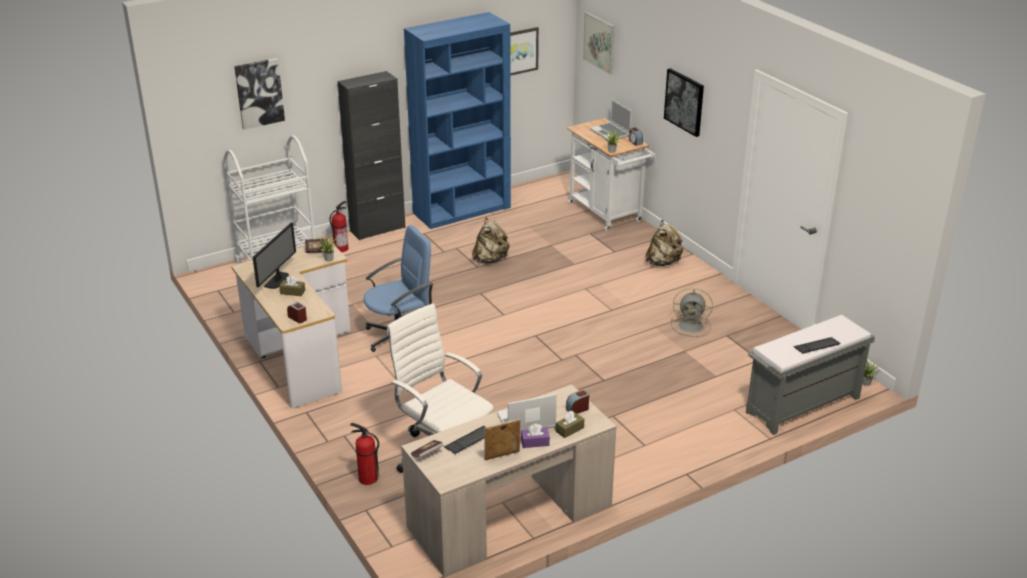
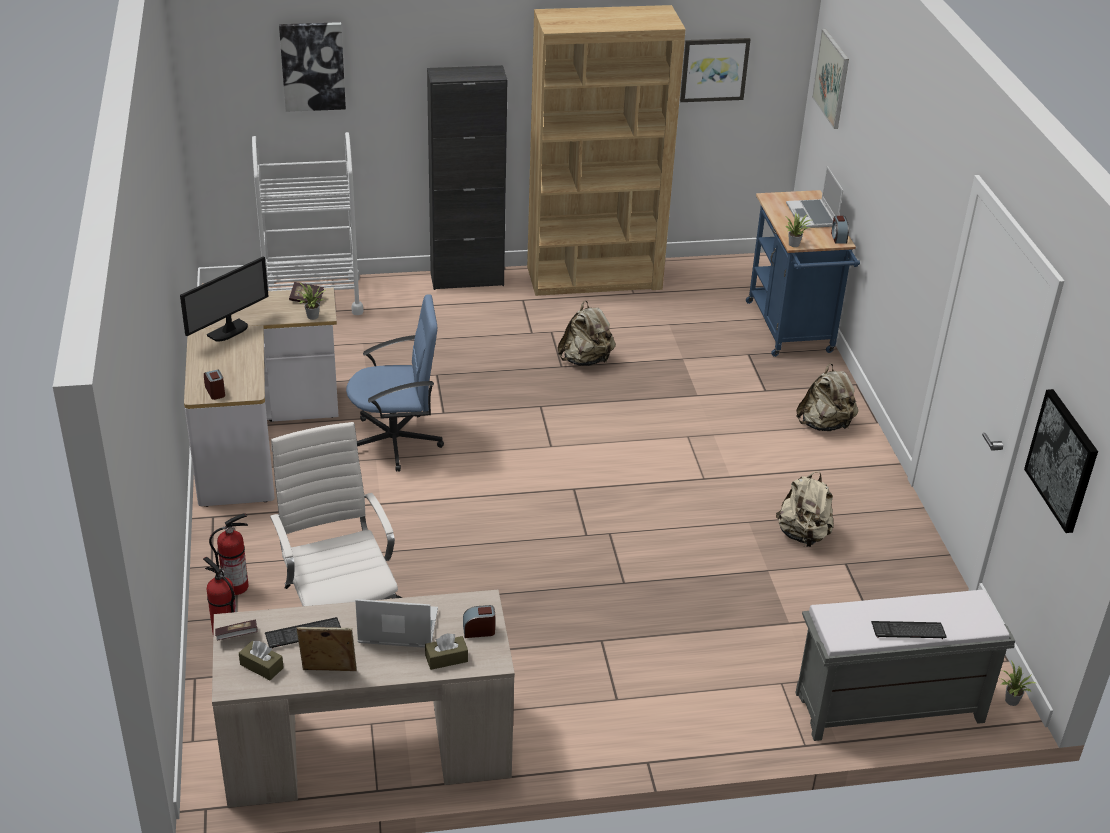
camera: 20 degrees right, 5 degrees up
(292, 292) = (235, 352): brown tissue box -> brown tissue box (261, 666)
(341, 248) = (404, 296): fire extinguisher -> fire extinguisher (236, 586)
(462, 210) = (595, 278): blue bookcase -> brown bookcase
(535, 442) = (386, 664): purple tissue box -> none
(607, 214) = (791, 331): white cart -> blue cart
(684, 102) = (899, 196): picture -> picture (1063, 460)
(692, 326) = (803, 535): grey fan -> beige backpack

